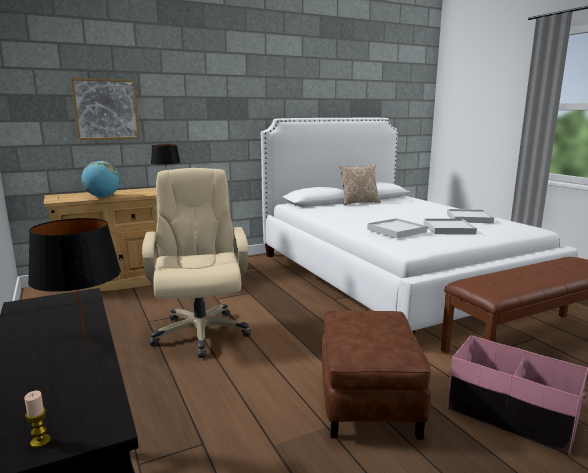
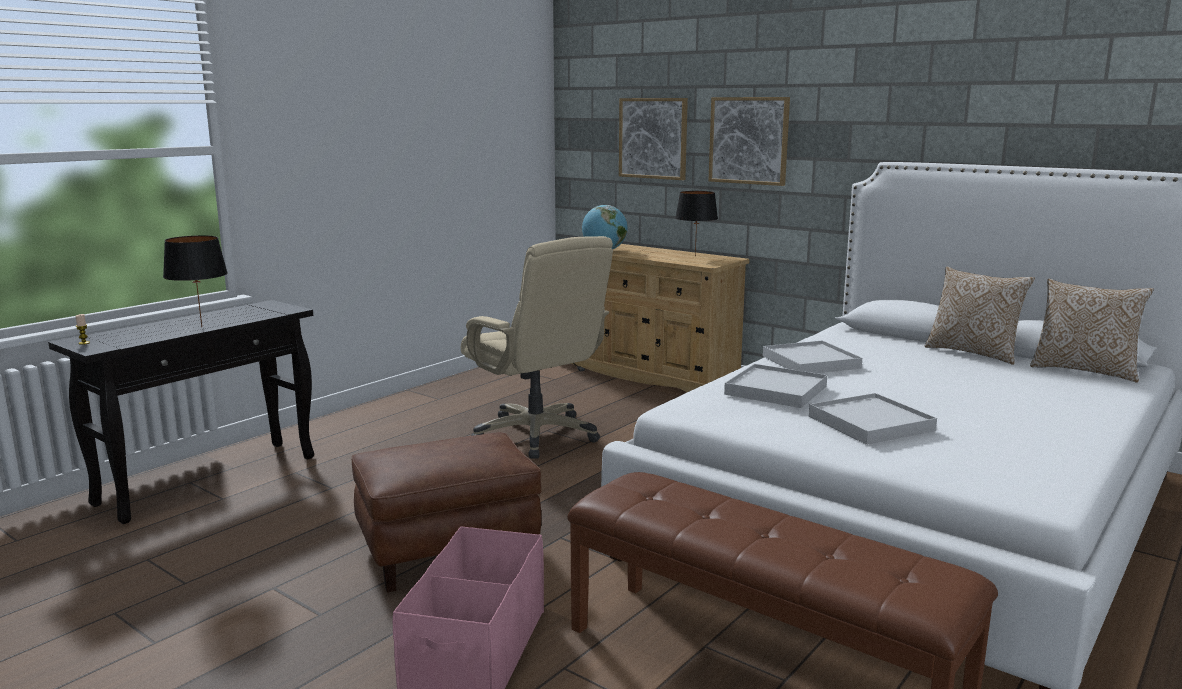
camera: 65 degrees right, 0 degrees up
(185, 109) = (749, 140): none -> picture
(200, 332) = (537, 435): beige office chair -> beige office chair turned 90 degrees clockwise
(395, 199) = (1084, 370): none -> pillow
(469, 218) = (1017, 435): white tray -> white tray (811, 362)

